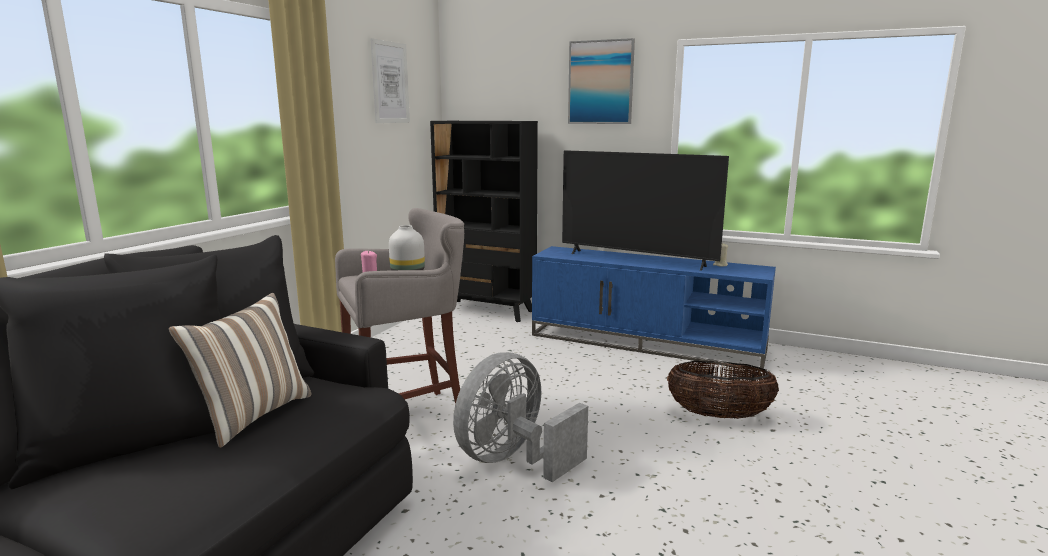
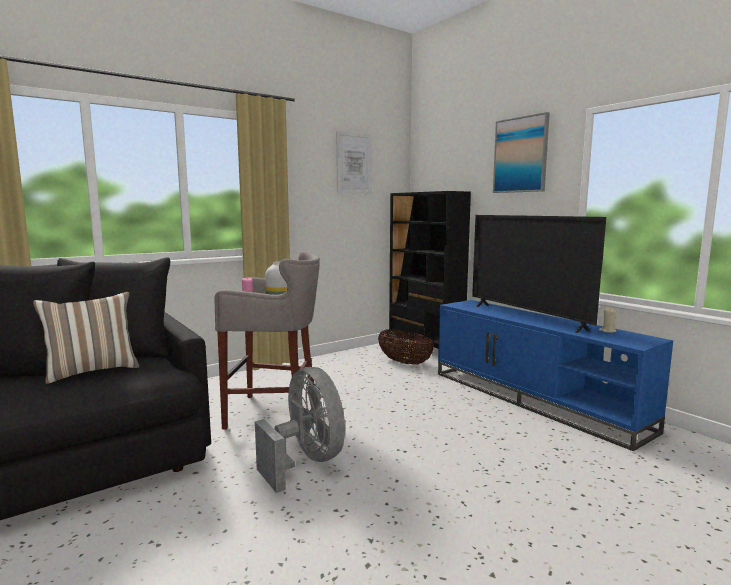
camera: 30 degrees right, 5 degrees down
(513, 460) = (306, 461): grey fan -> grey fan turned 75 degrees clockwise
(718, 415) = (529, 478): basket -> basket (404, 362)

